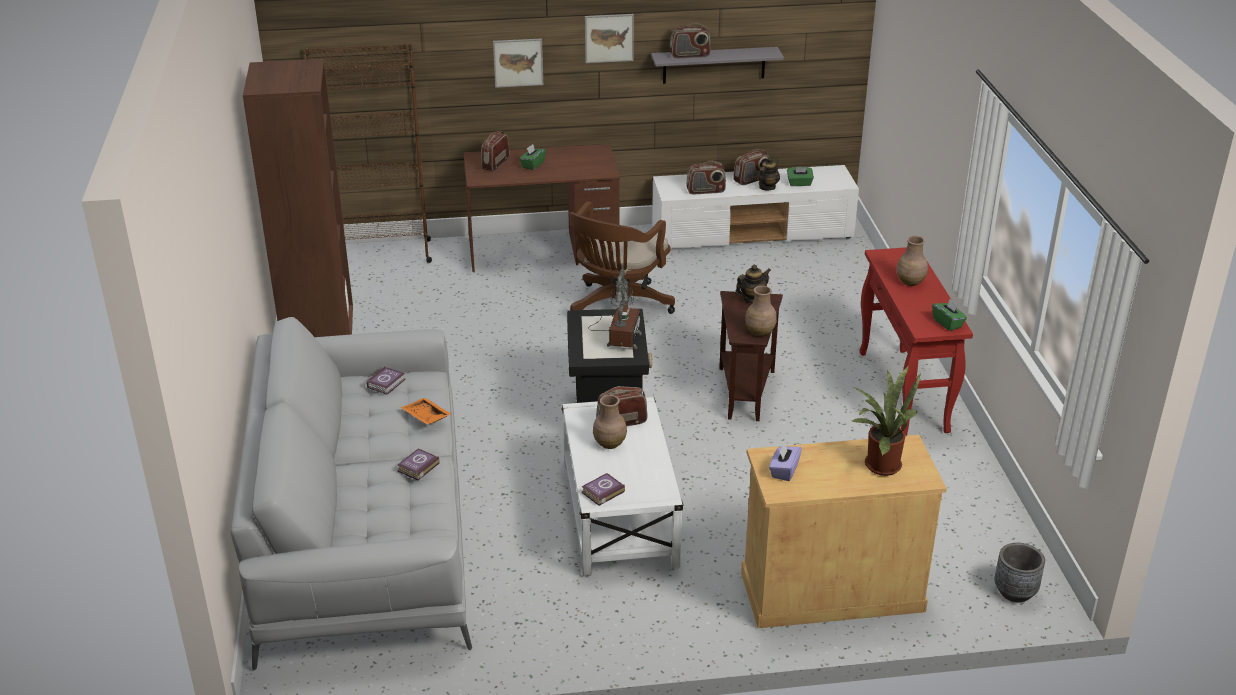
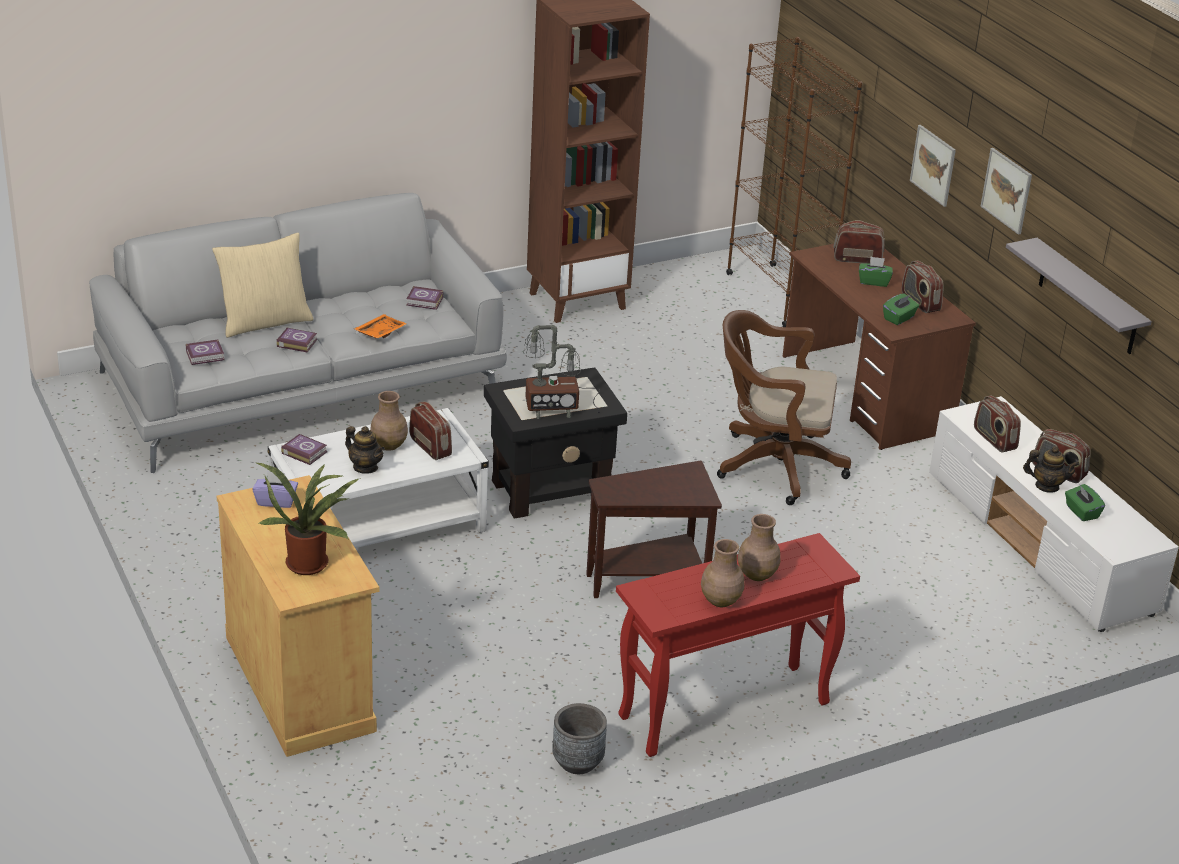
camera: 70 degrees right, 0 degrees up
(362, 483) = (265, 322): none -> beige pillow
(412, 527) = (206, 356): none -> book
(690, 55) = (1054, 262): radio -> radio (920, 302)
(752, 298) = (696, 484): teapot -> teapot (365, 467)
(760, 332) = (622, 497): brown vase -> brown vase (720, 601)
(948, 323) = (666, 610): green tissue box -> green tissue box (899, 318)
(1015, 592) = (344, 829): grey planter -> grey planter (577, 762)

